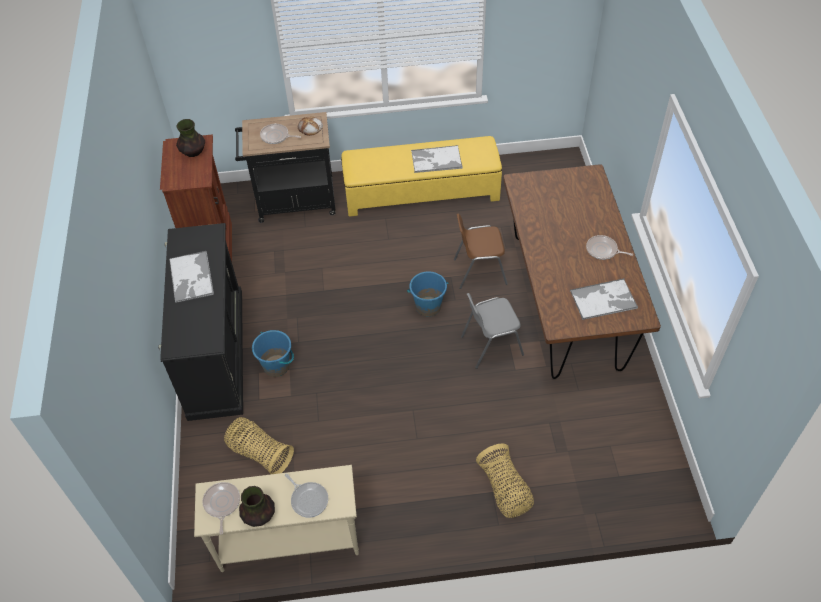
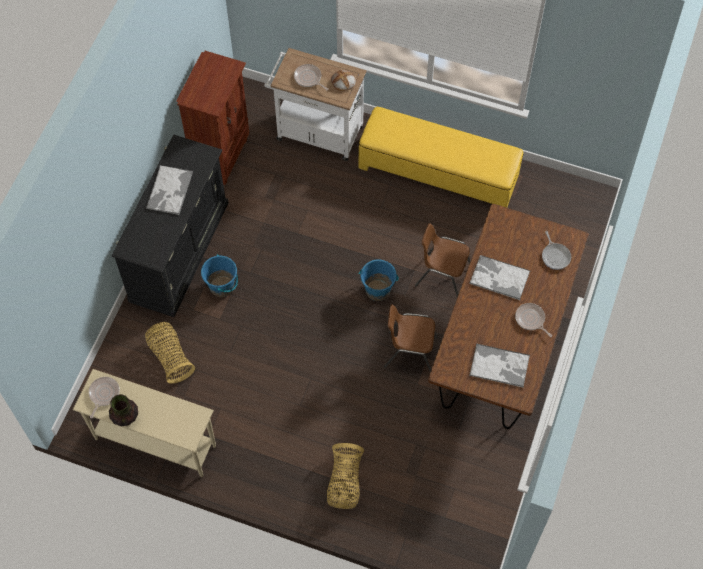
camera: 25 degrees right, 10 degrees up
(193, 152) = (220, 74): vase -> none
(293, 203) = (317, 133): black cart -> white cart
(308, 499) = (167, 421): frying pan -> frying pan (555, 256)
(436, 160) = (453, 153): tray -> tray (499, 277)
(491, 345) = (410, 352): grey chair -> brown chair

